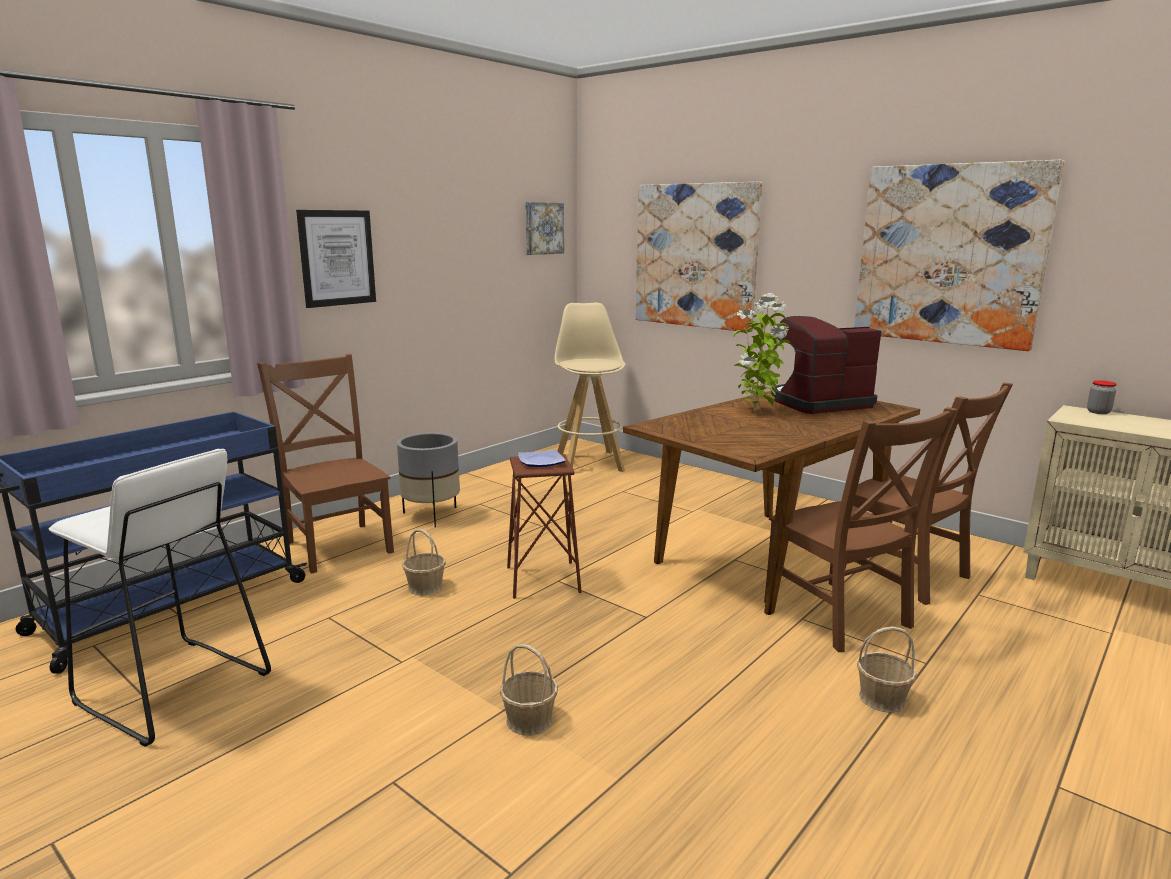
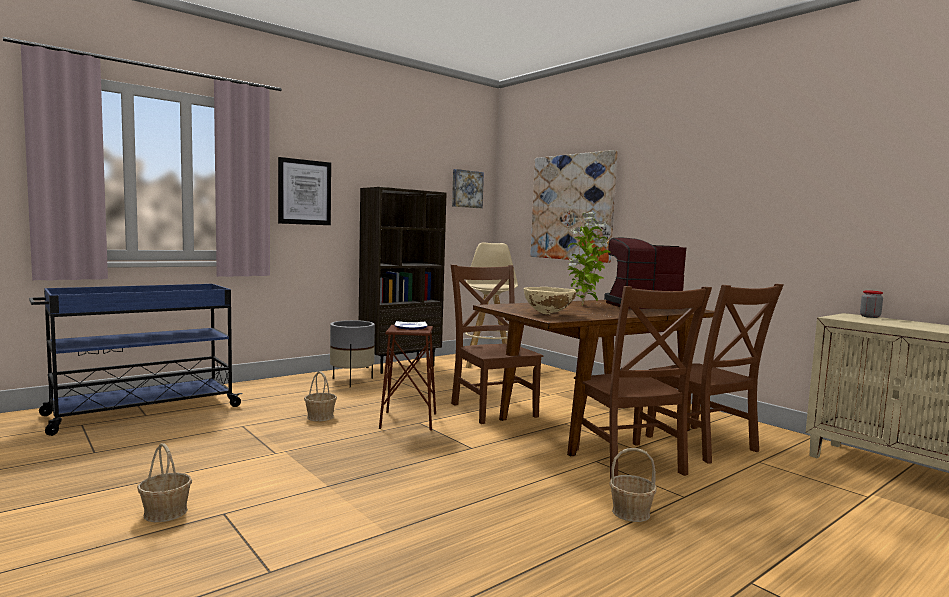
camera: 10 degrees right, 10 degrees down
(172, 689) = (114, 451): white stool -> none
(338, 545) = (275, 390): brown chair -> brown chair (492, 409)
(480, 481) = (400, 366): none -> brown bookcase
(529, 719) = (343, 493): basket -> basket (166, 512)
(735, 441) = (548, 314): none -> beige bowl
(949, 255) = (750, 196): picture -> none

